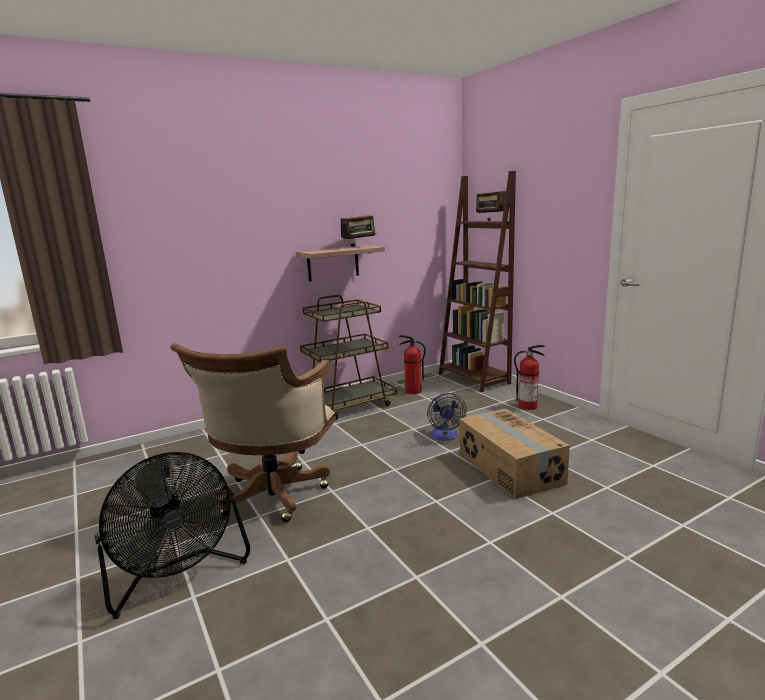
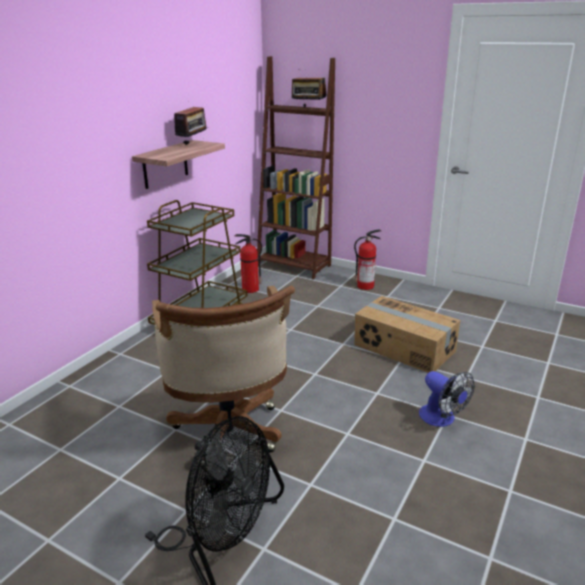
camera: 30 degrees left, 10 degrees up
(445, 436) = (326, 331): fan -> fan (442, 419)

